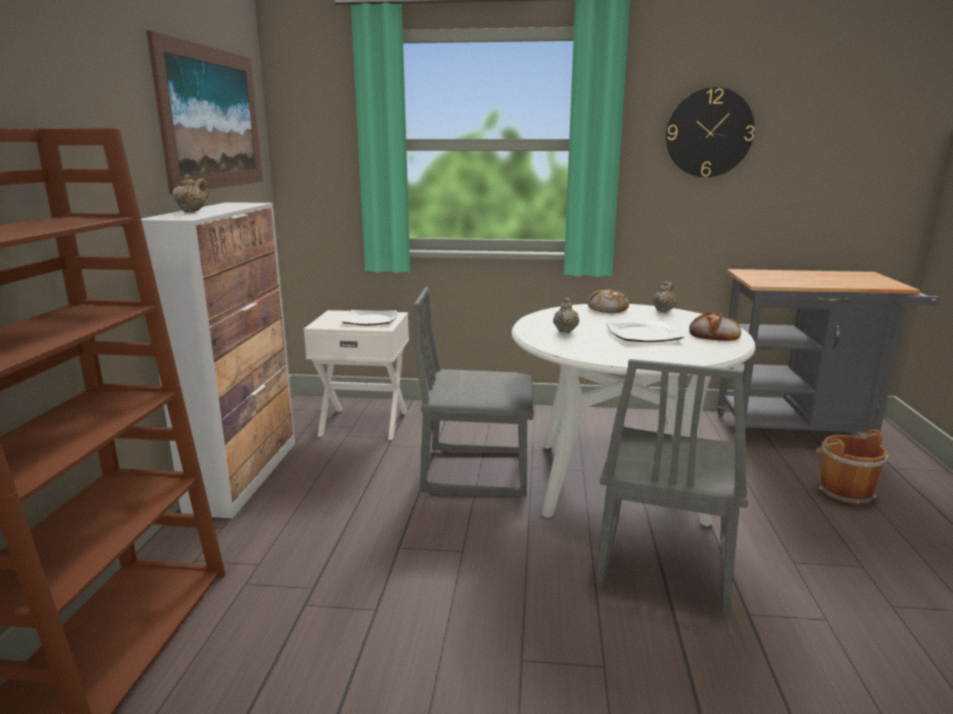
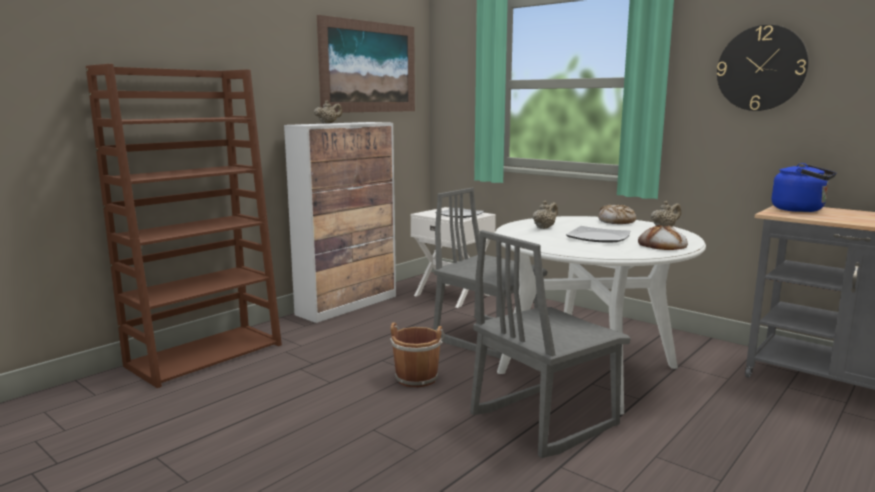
camera: 35 degrees right, 5 degrees down
(766, 276) = (801, 210): none -> blue kettle
(843, 492) = (802, 435): brown bucket -> brown bucket (416, 377)

